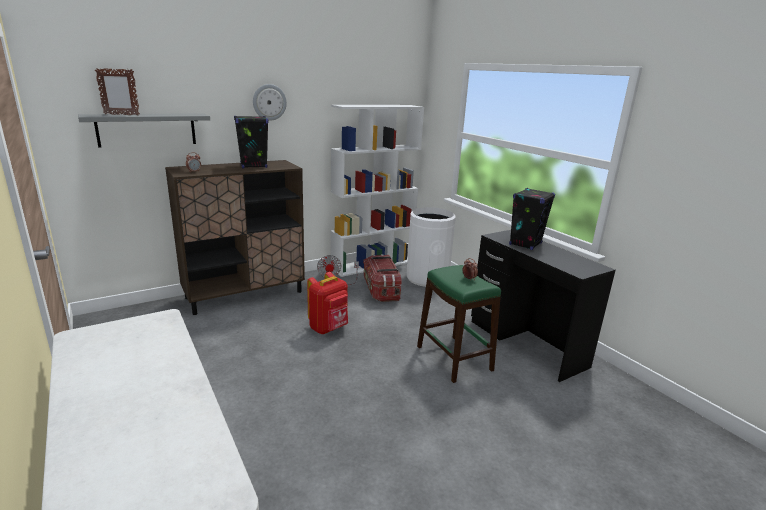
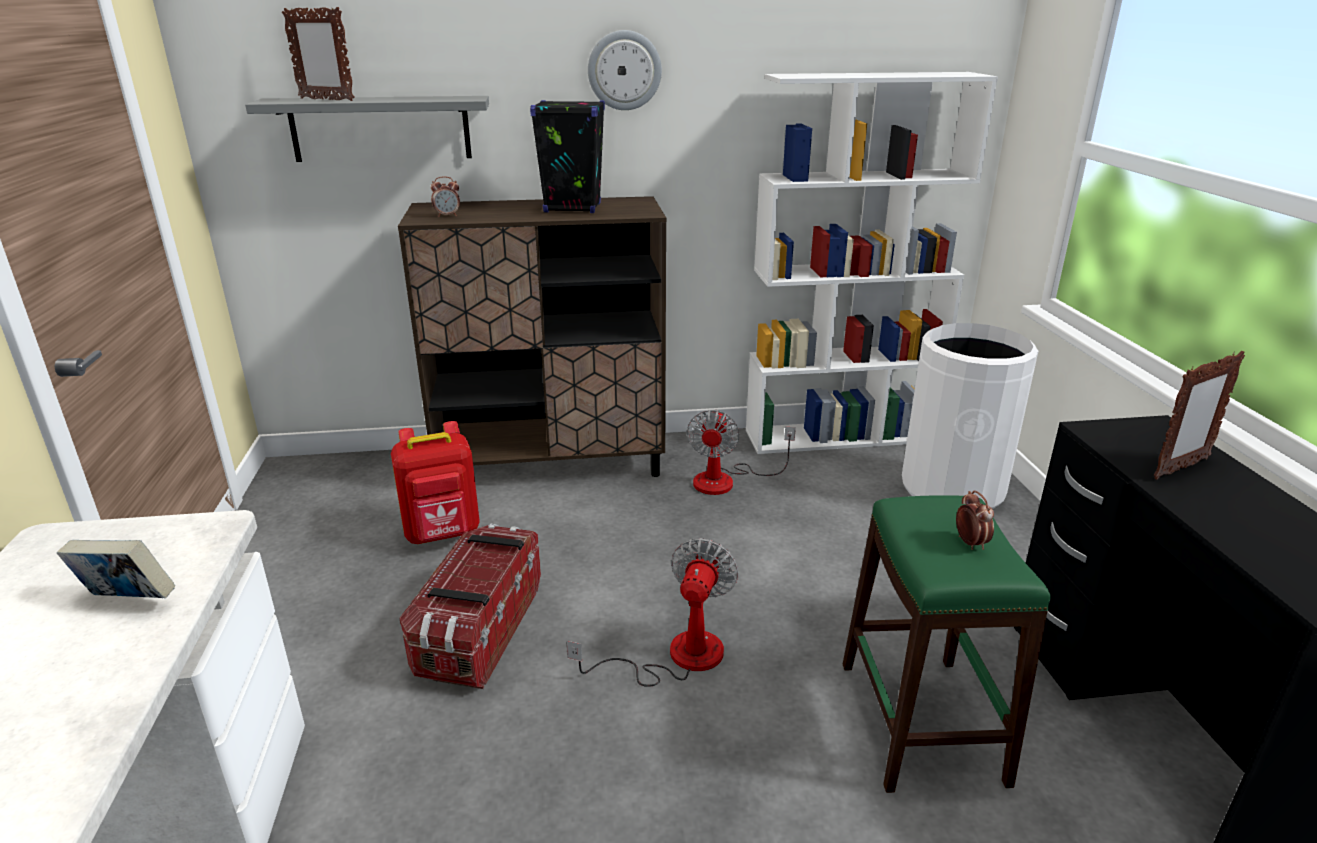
camera: 25 degrees right, 5 degrees up
(152, 348) = (128, 601): none -> book
(329, 328) = (670, 573): red backpack -> red backpack (443, 534)
(350, 358) = (676, 657): none -> fan
(381, 289) = (828, 499): storage box -> storage box (479, 631)
(525, 244) = (1180, 468): black speaker -> picture frame

